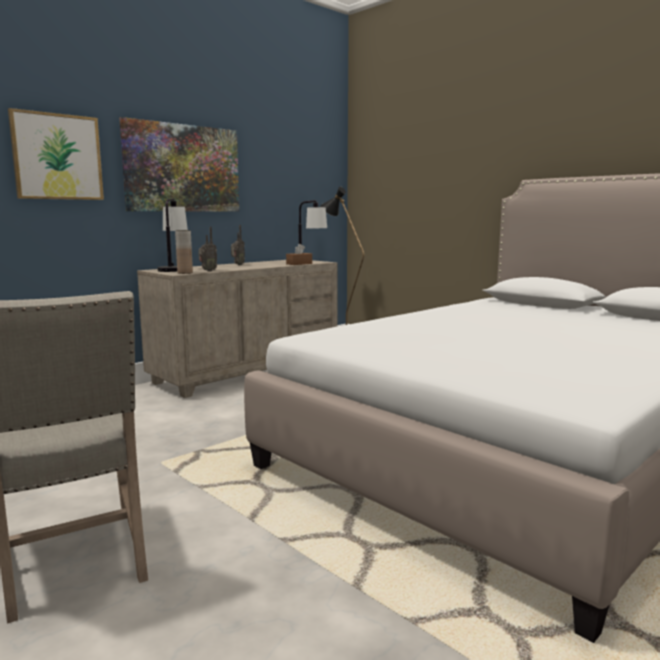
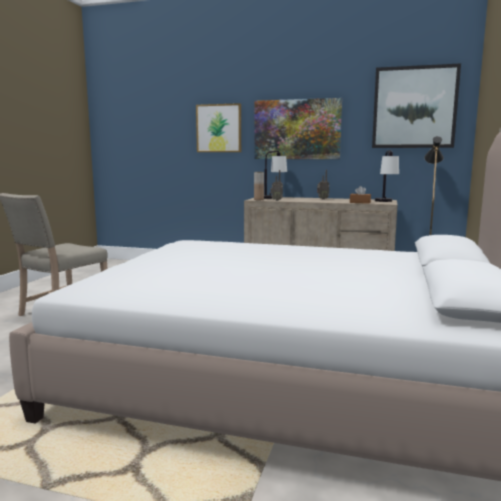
camera: 60 degrees right, 0 degrees up
(302, 152) = (414, 107): none -> picture

